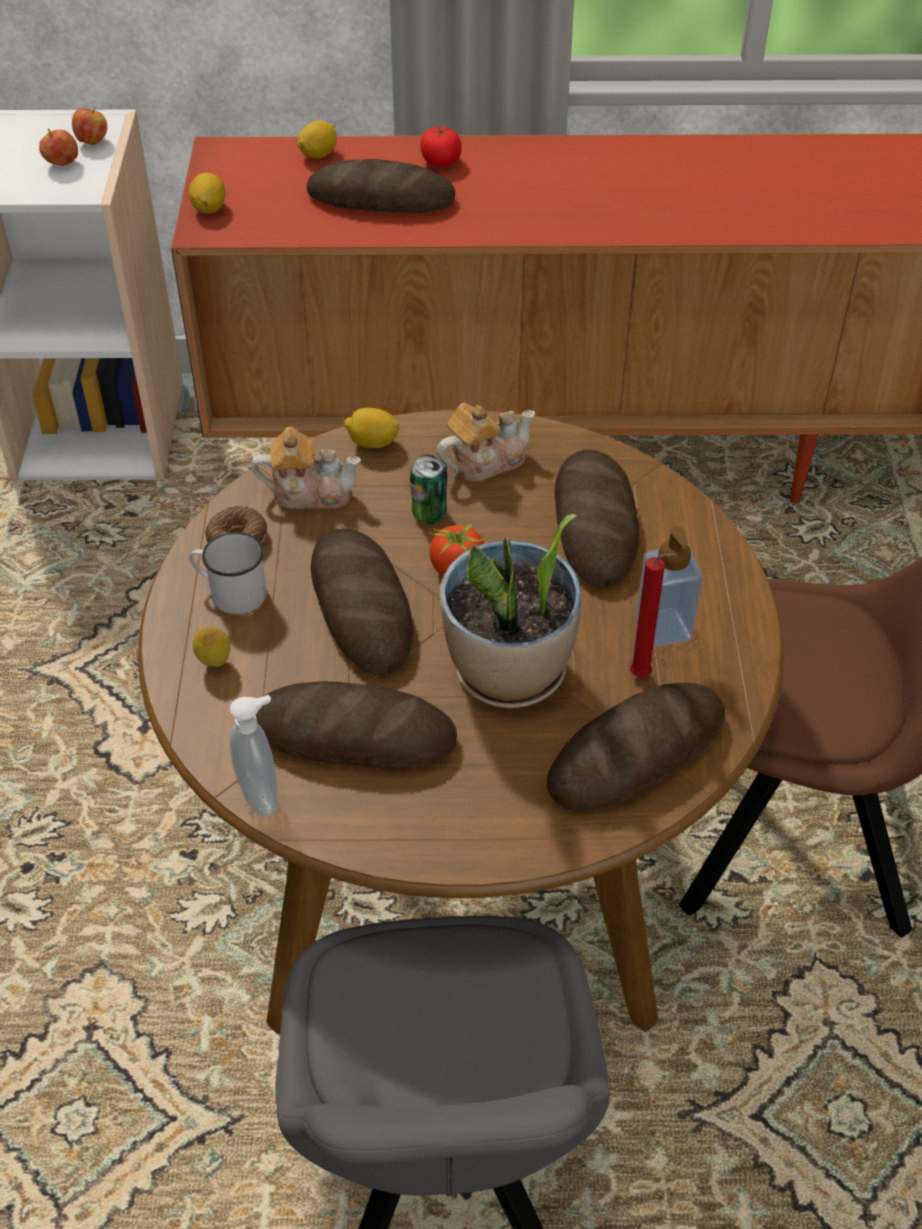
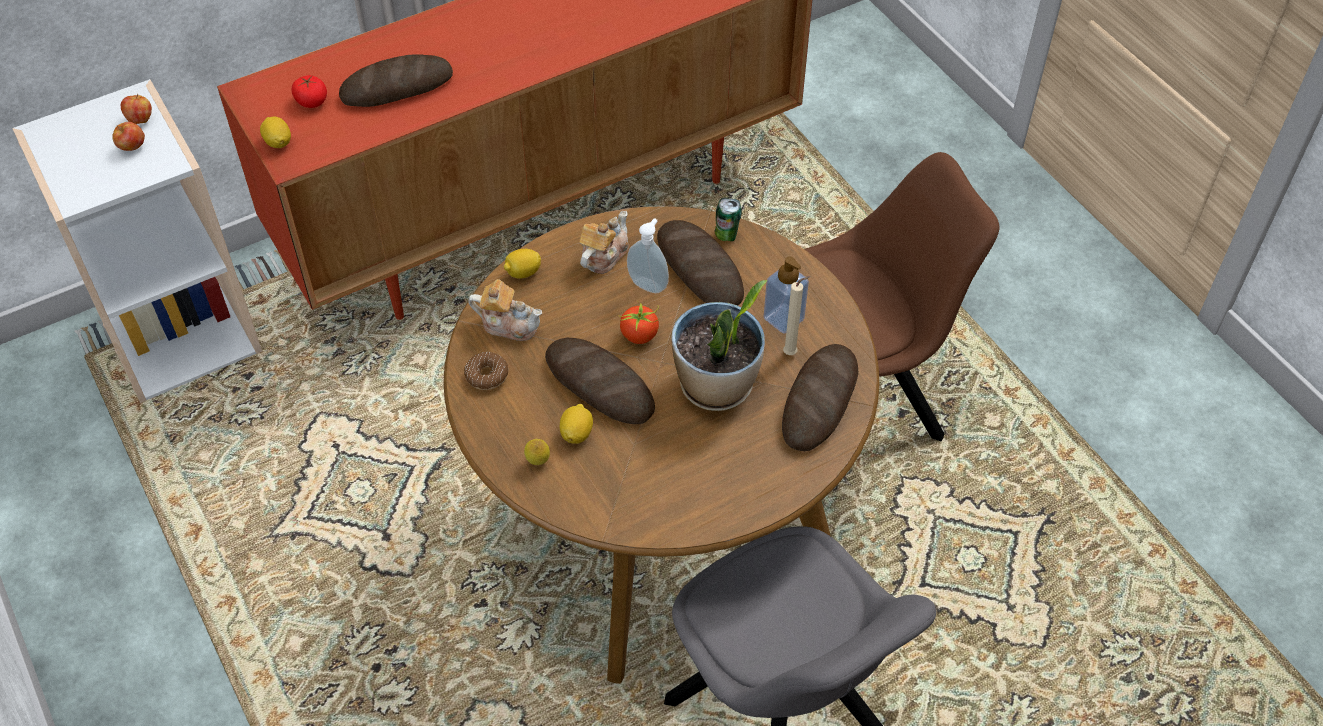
camera: 30 degrees left, 5 degrees up
(230, 592) = (511, 413): white mug -> none
(262, 795) = (629, 526): soap dispenser -> soap dispenser (649, 284)
(309, 492) = (509, 324): teapot -> teapot turned 45 degrees clockwise
(318, 154) = (323, 67): lemon -> lemon (576, 433)
(352, 735) = (654, 466): bread -> none
(428, 514) = (595, 306): can -> can (726, 235)
(441, 161) = (416, 41): tomato -> tomato (311, 101)
(643, 676) = (792, 353): red candle -> beige candle

